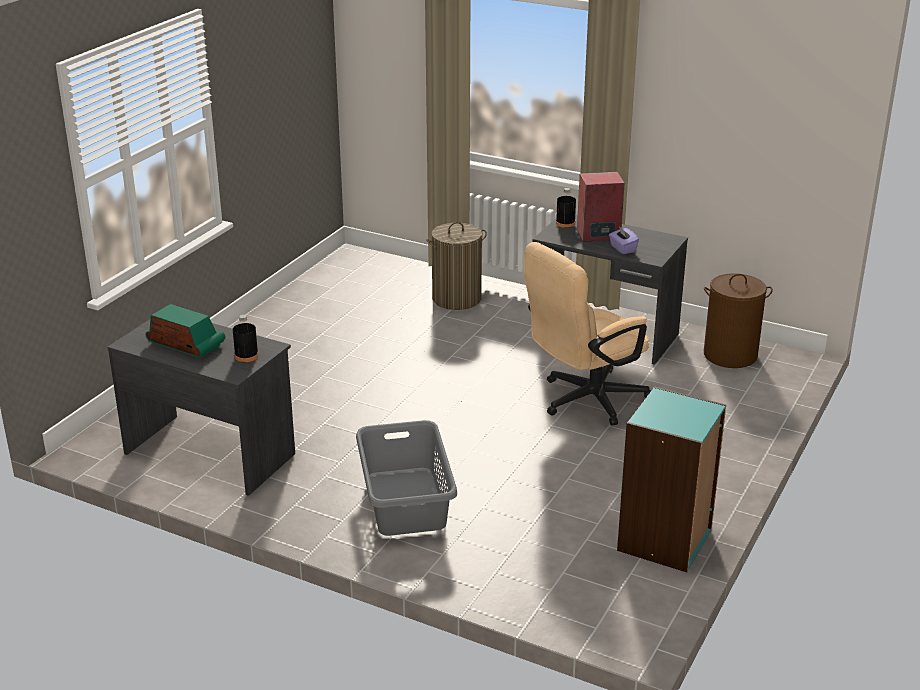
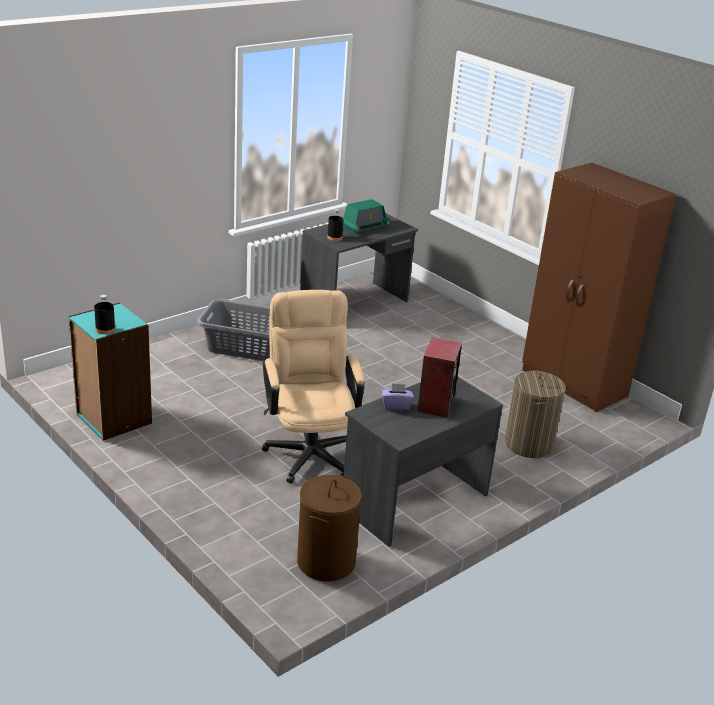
camera: 110 degrees right, 0 degrees up
(316, 291) = (574, 384): none -> brown wardrobe
(565, 223) = (472, 396): black bottle -> black bottle (105, 329)

